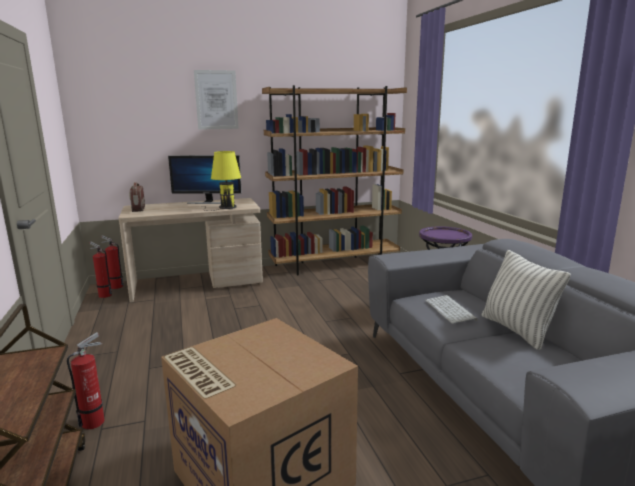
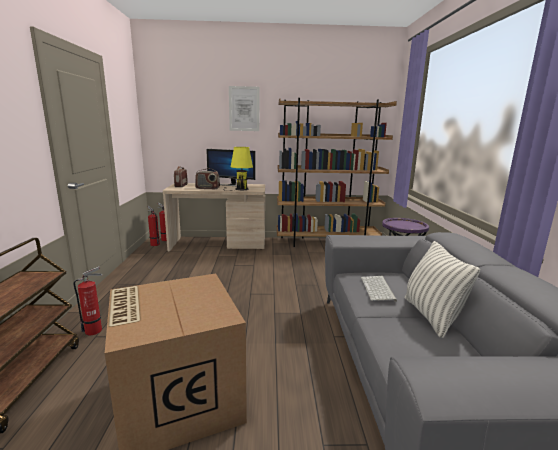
camera: 15 degrees right, 0 degrees up
(180, 210) = (207, 188): none -> radio

